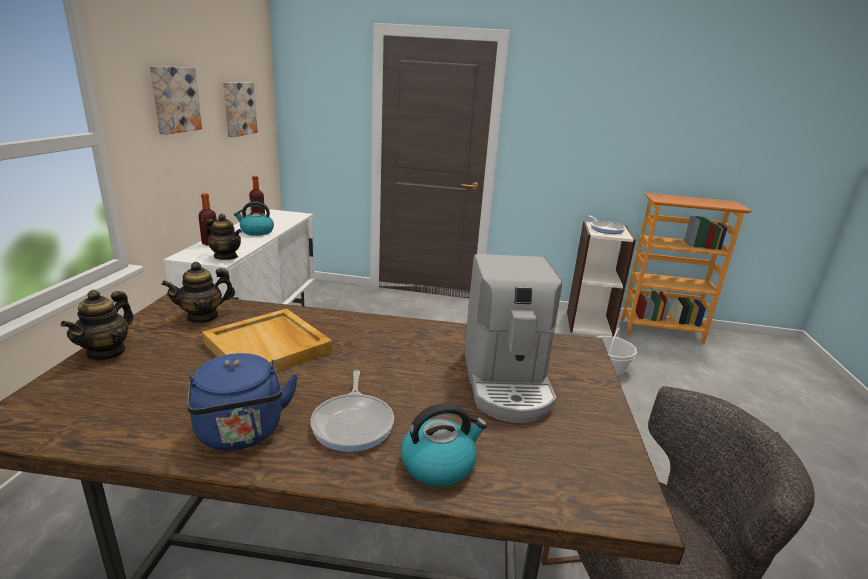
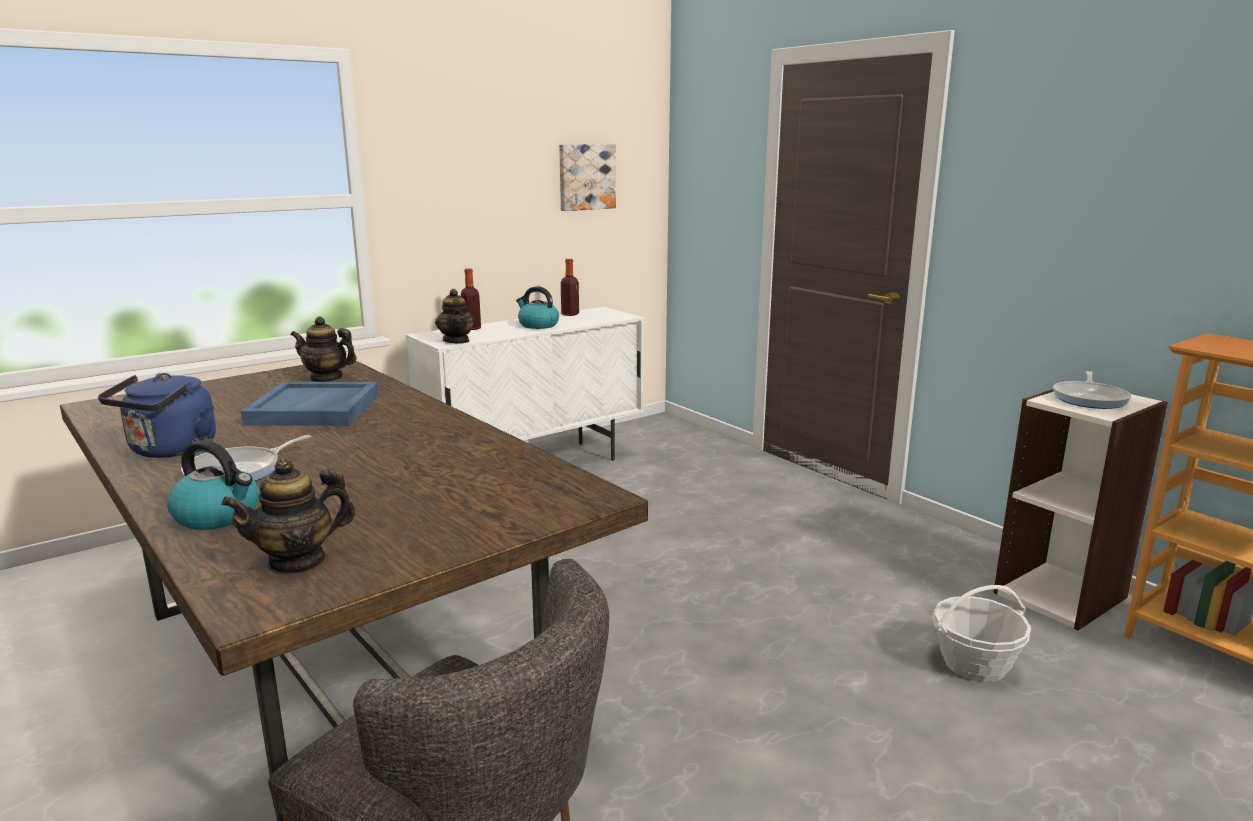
camera: 45 degrees right, 5 degrees down
(107, 352) = (222, 384): teapot -> teapot (297, 561)
(174, 99) = (472, 163): picture -> none
(269, 347) = (315, 409): beige tray -> blue tray
(506, 382) = (420, 493): coffee machine -> none

